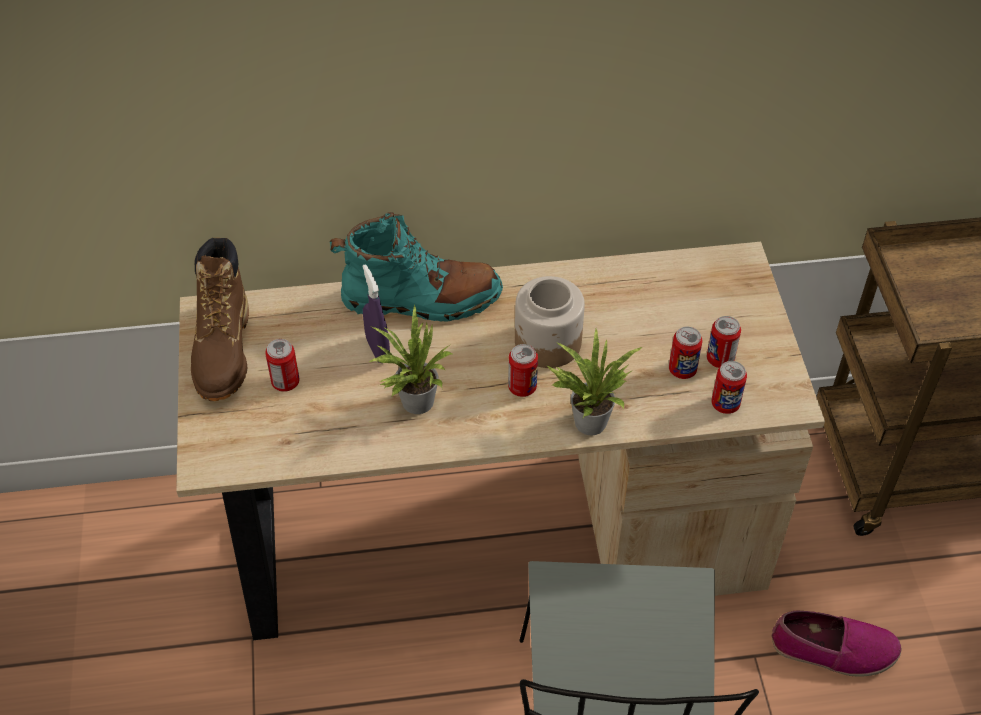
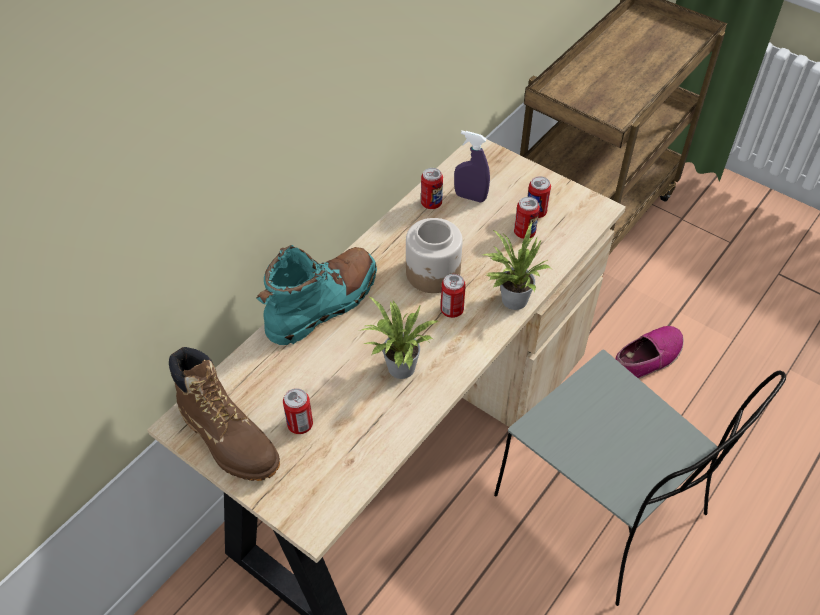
camera: 45 degrees left, 0 degrees up
(378, 349) = (335, 356): purple spray bottle -> purple spray bottle (470, 197)
(725, 404) = (569, 234): can -> can (431, 203)

